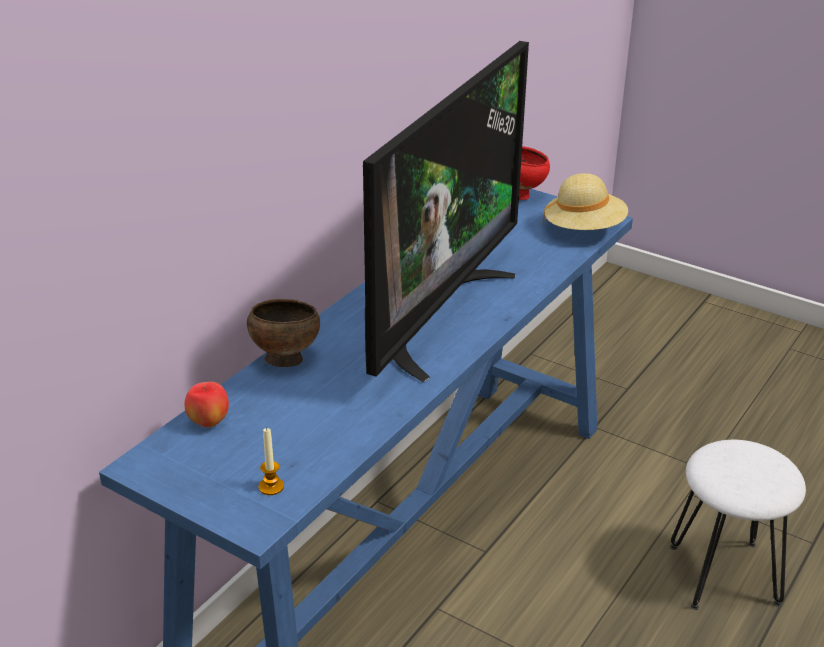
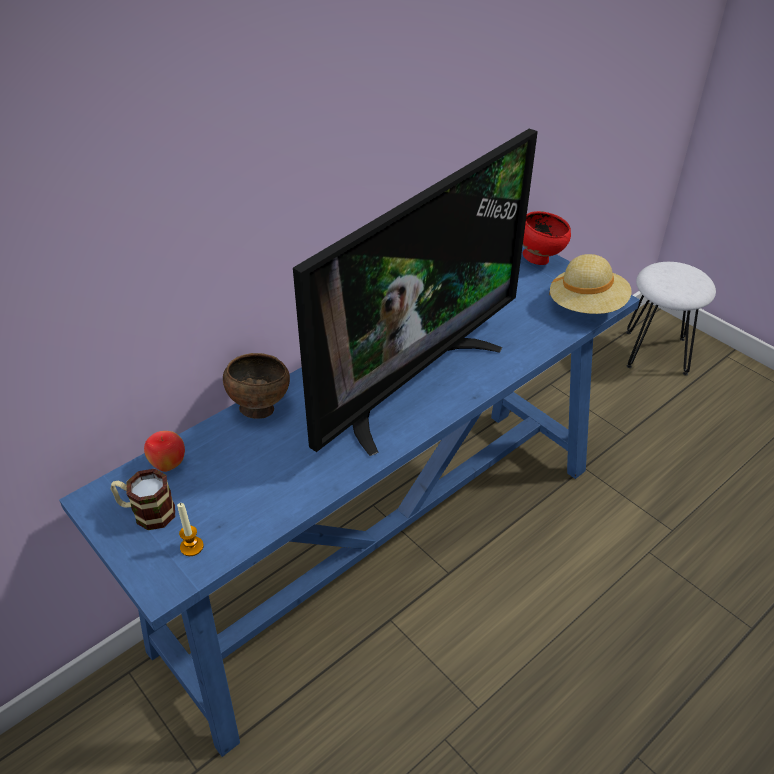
camera: 15 degrees right, 10 degrees up
(206, 466) = (146, 512): none -> mug
(725, 574) = (657, 643): white stool -> white stool (657, 352)

